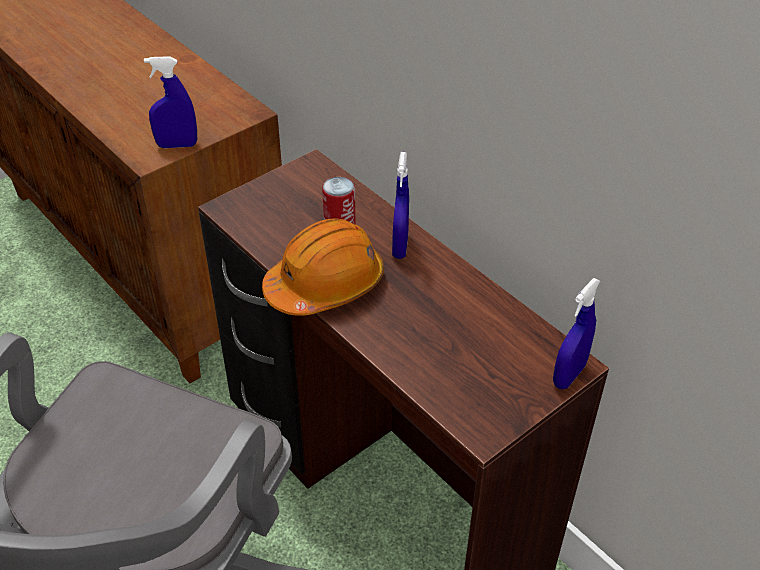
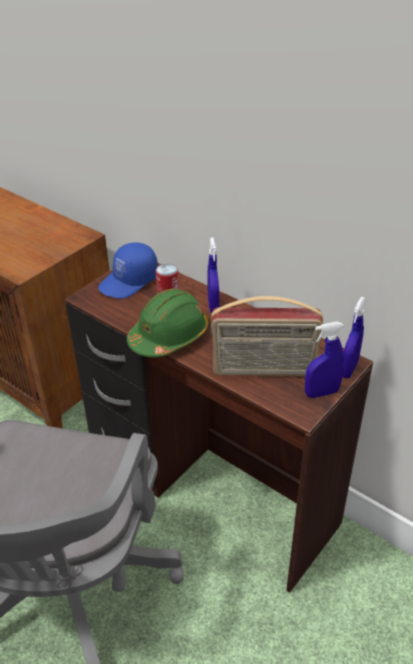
camera: 10 degrees left, 5 degrees down
(177, 145) = (39, 262): blue spray bottle -> blue spray bottle (321, 393)
(292, 192) = (129, 282): none -> blue cap
(325, 284) = (169, 336): orange hard hat -> green hard hat
(444, 357) = (264, 370): none -> radio

